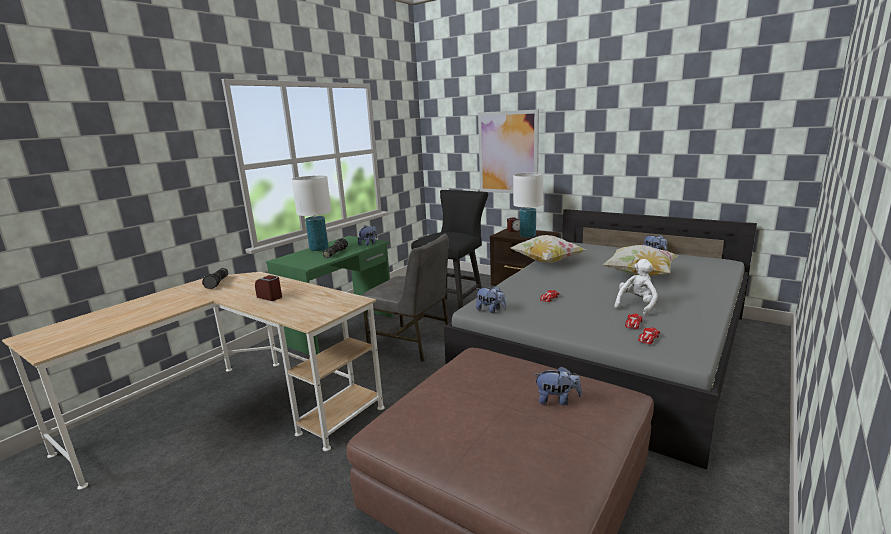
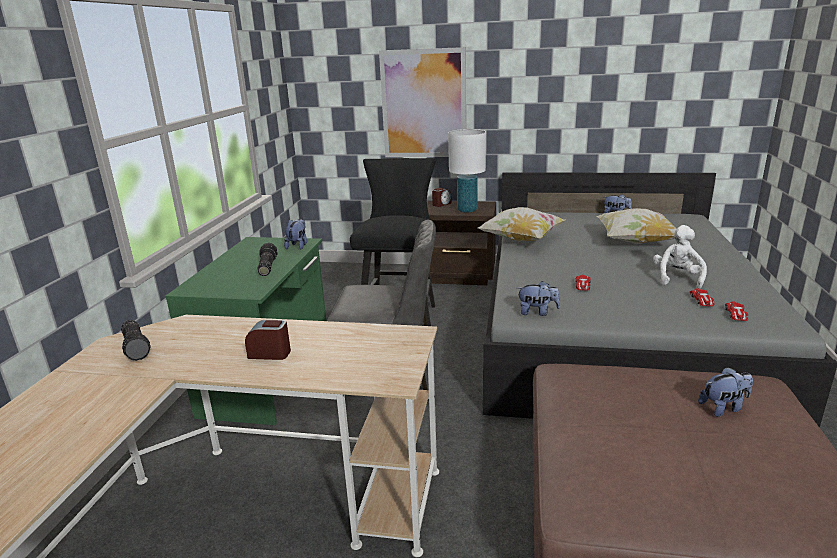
camera: 25 degrees left, 5 degrees up
(319, 249) = (229, 263): white table lamp -> none

